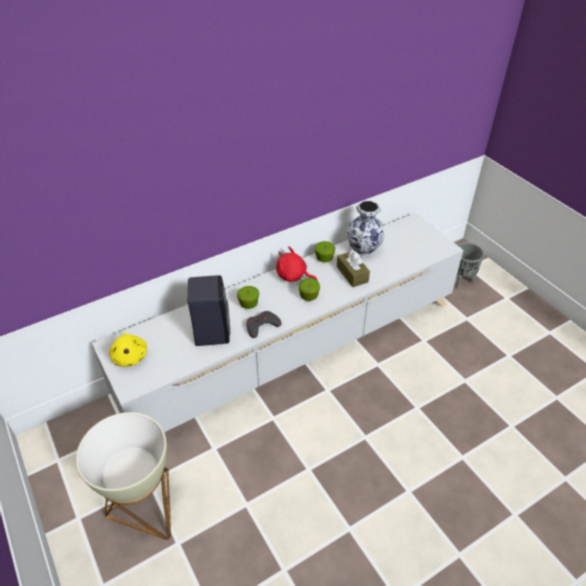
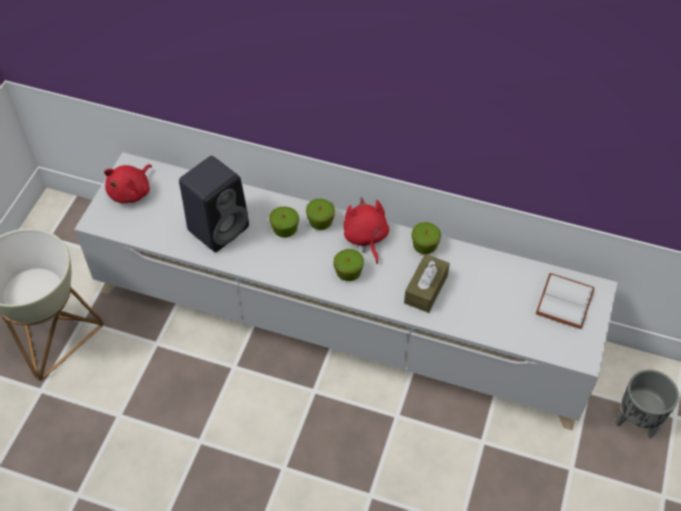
camera: 50 degrees right, 10 degrees up
(130, 356) = (131, 192): yellow plush toy -> red plush toy
(261, 287) = (320, 222): none -> apple
(262, 326) = (264, 263): grey game controller -> none
(363, 250) = (480, 273): vase -> none
(408, 234) = (563, 300): none -> white book

